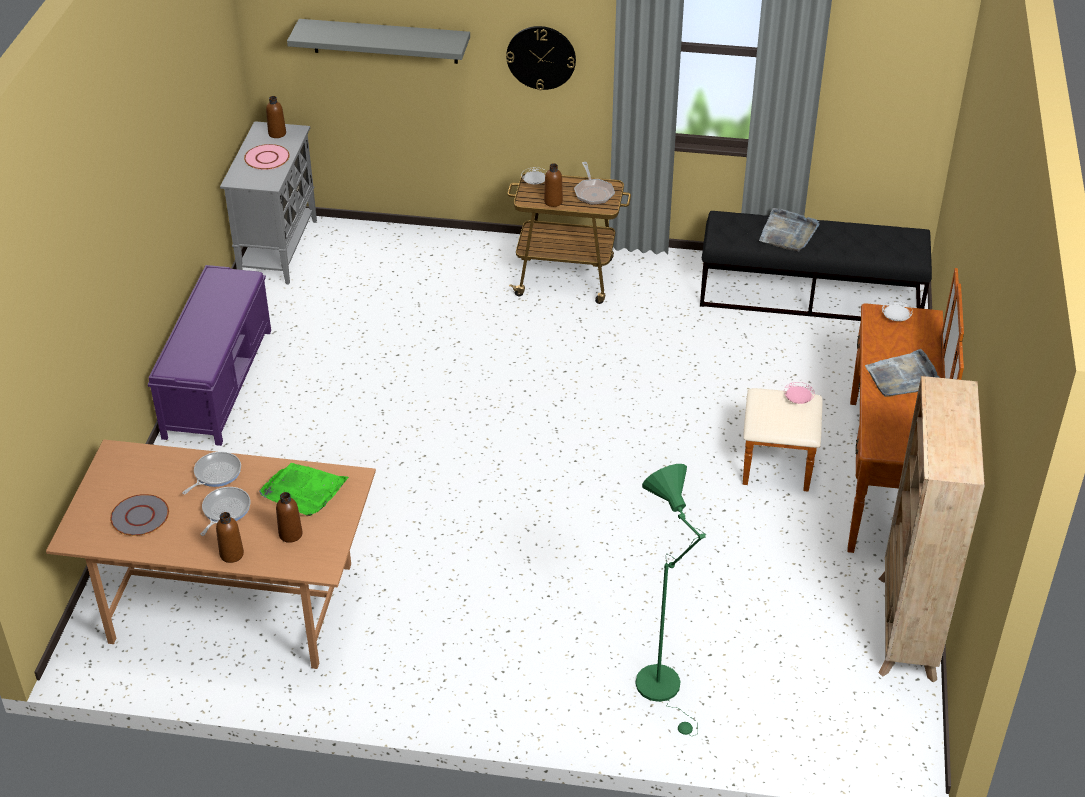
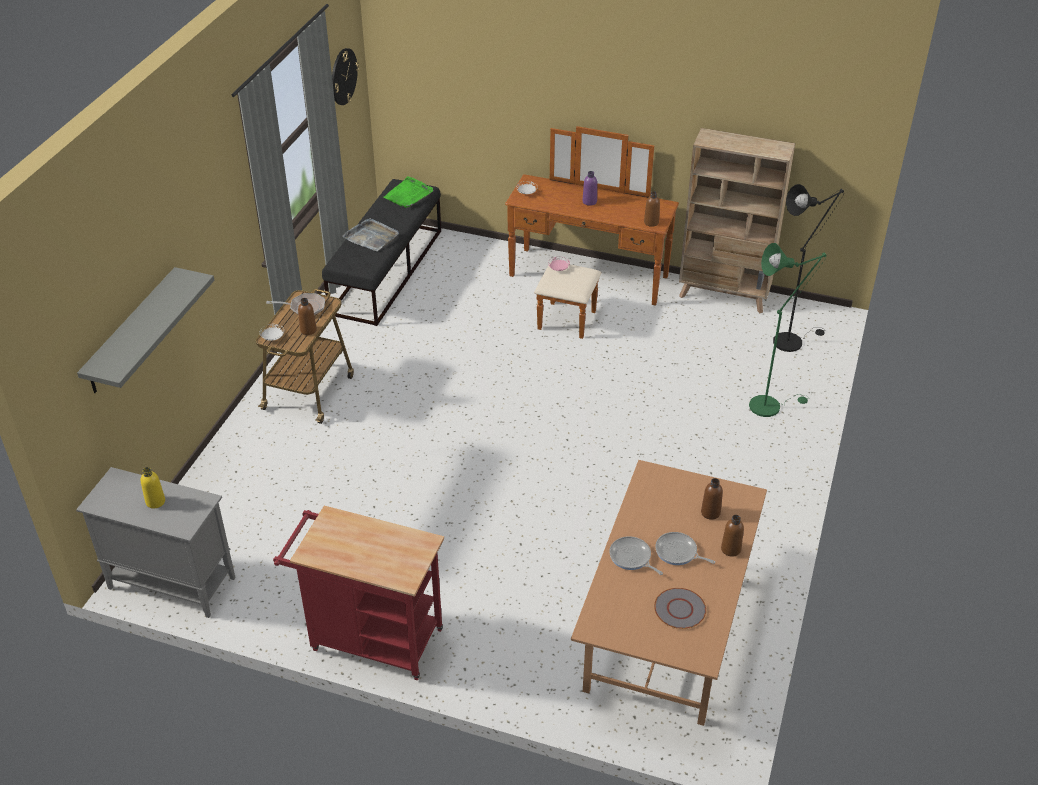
camera: 80 degrees left, 0 degrees up
(218, 382) = (369, 638): purple bench -> red cart
(266, 158) = (155, 501): pink plate -> yellow bottle
(277, 133) = (112, 492): brown bottle -> brown bottle (651, 222)
(303, 491) = (660, 502): green tray -> green tray (408, 195)
(541, 57) = (212, 247): wall clock -> wall clock (343, 76)
(825, 714) = (791, 340): none -> black floor lamp
(903, 377) = (589, 201): grey tray -> purple bottle

